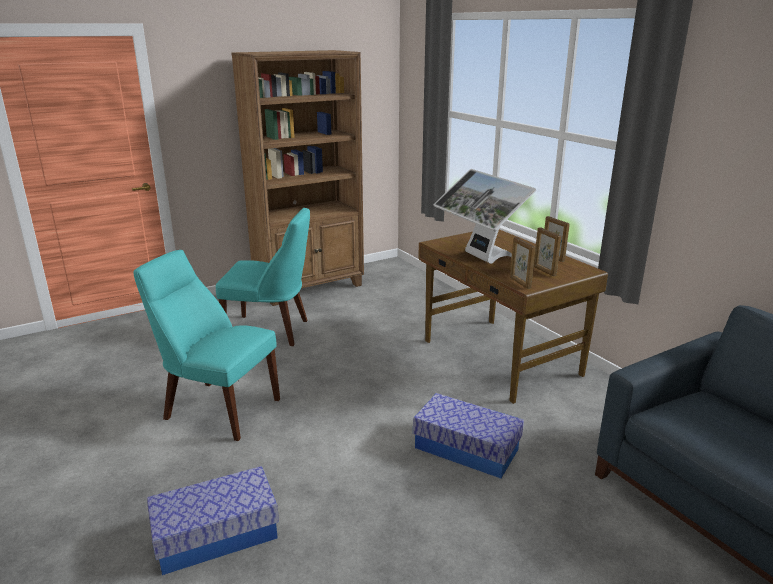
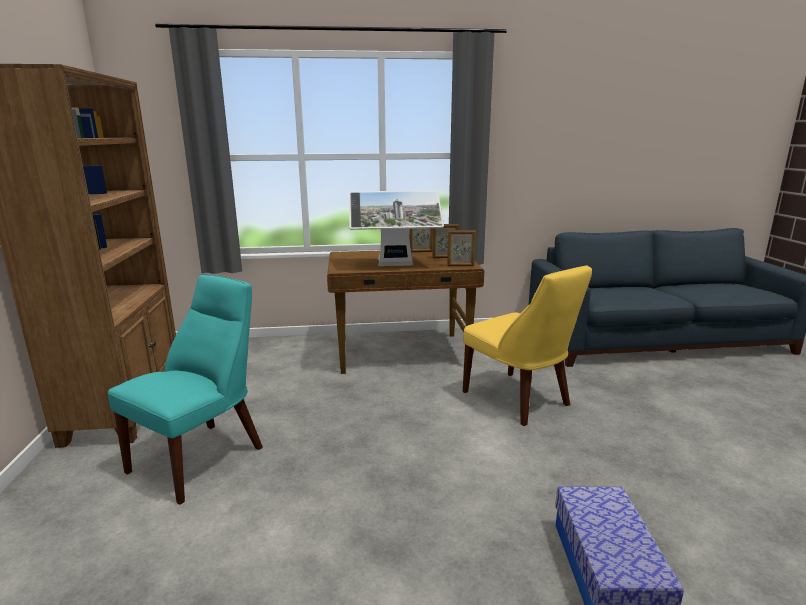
camera: 65 degrees left, 5 degrees down
(218, 408) = (353, 534): turquoise chair -> none
(466, 449) = (519, 400): storage box -> yellow chair

